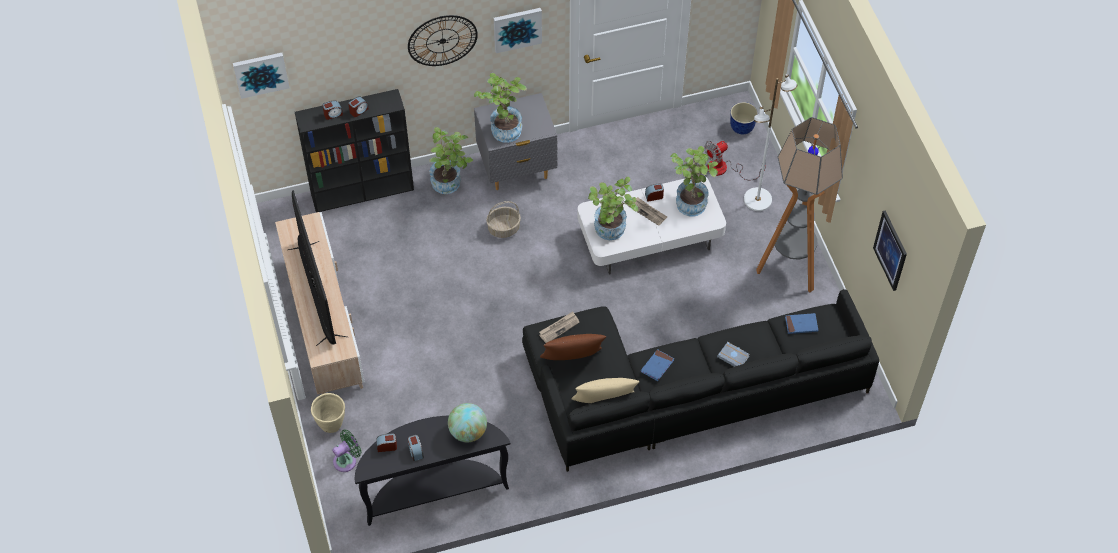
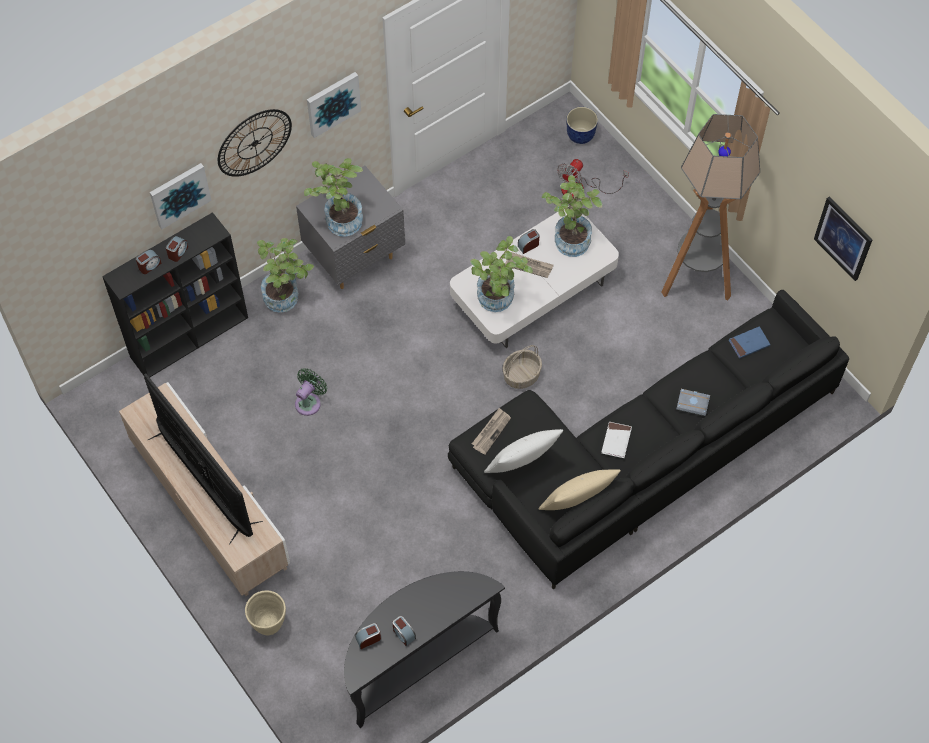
camera: 20 degrees left, 5 degrees up
(261, 74) = (59, 247): picture -> picture (179, 194)
(347, 460) = (304, 659): green fan -> green fan (309, 402)
(468, 432) = (453, 590): globe -> none
(504, 228) = (368, 331): basket -> basket (521, 375)
(572, 361) = (522, 466): brown pillow -> white pillow
(657, 366) = (616, 441): blue book -> white book
(758, 200) = (631, 213): white floor lamp -> none

